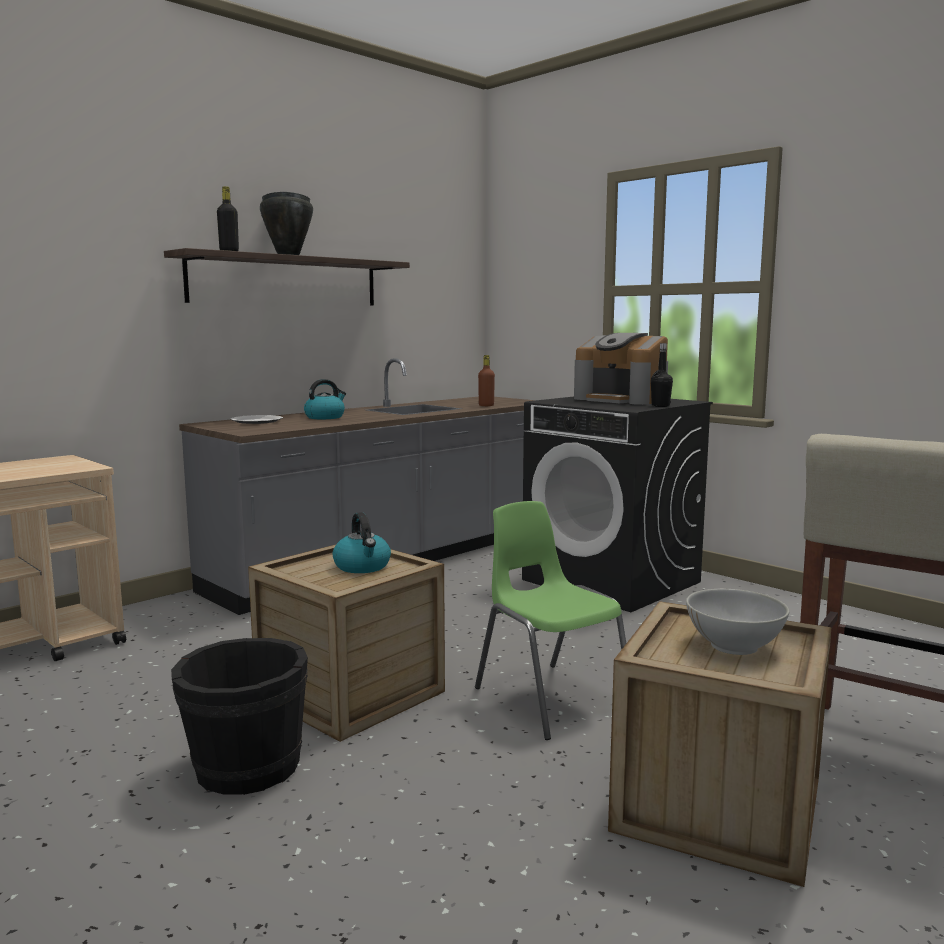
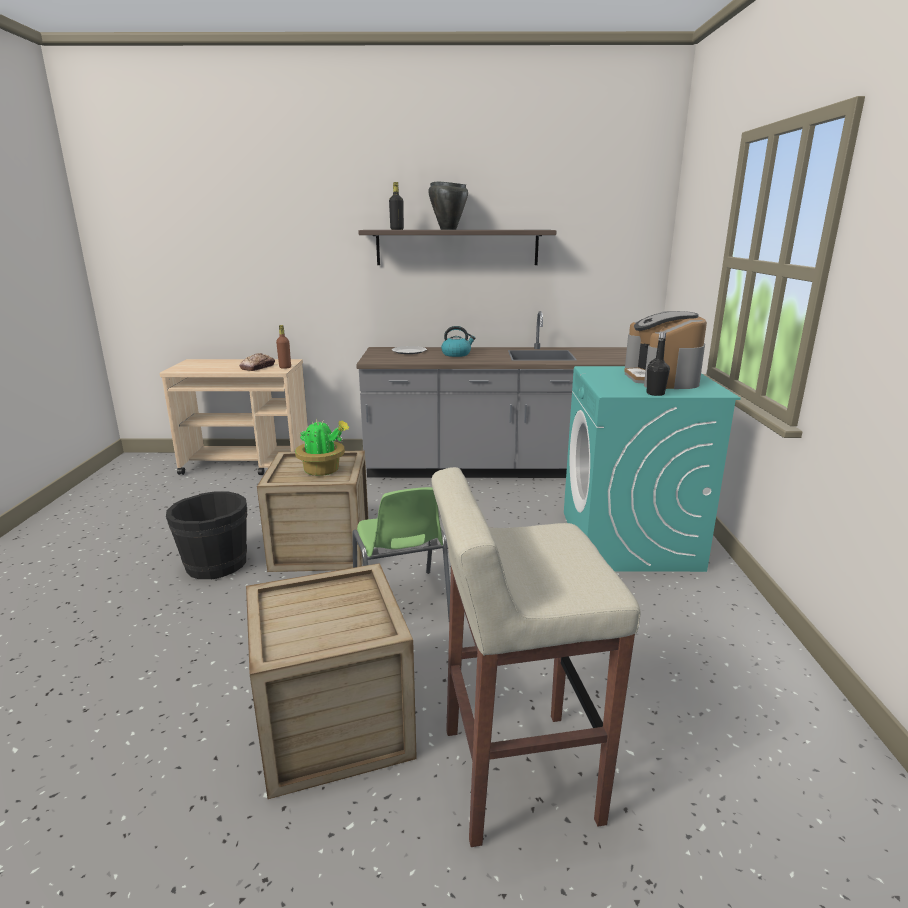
camera: 45 degrees right, 10 degrees up
(34, 469) = (258, 367): none -> bread
(362, 567) = (323, 471): kettle -> potted plant
(486, 405) = (607, 360): brown bottle -> brown bottle (285, 367)
(551, 698) = (402, 603): green chair -> green chair turned 150 degrees clockwise
(612, 581) = (629, 540): black washing machine -> turquoise washing machine
(734, 646) = (328, 616): white bowl -> none

